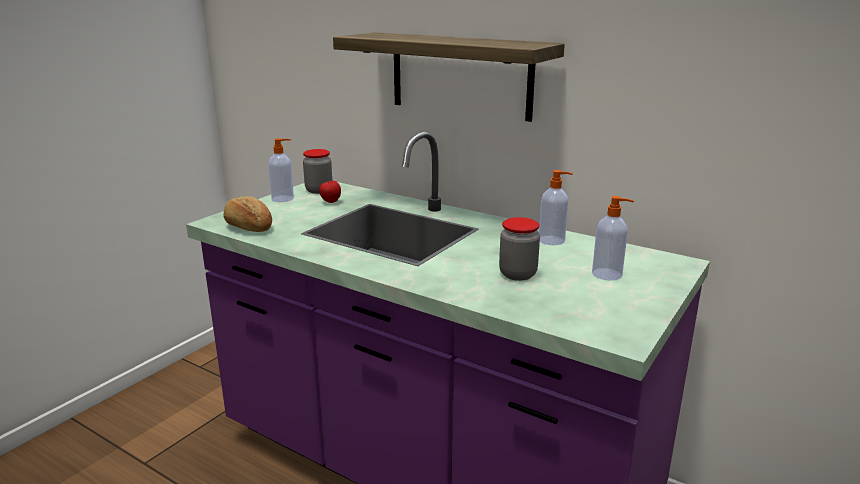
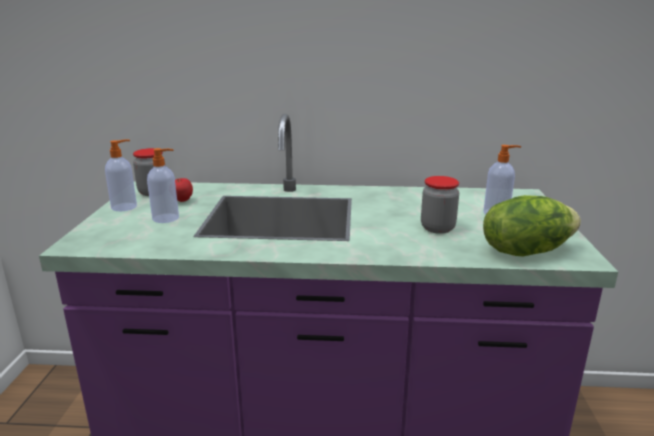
camera: 30 degrees left, 0 degrees up
(248, 227) = (125, 243): bread -> none
(460, 75) = (301, 57): shelf -> none
(552, 241) = (421, 196): soap dispenser -> soap dispenser (167, 218)
(573, 316) = (525, 251): none -> lettuce

